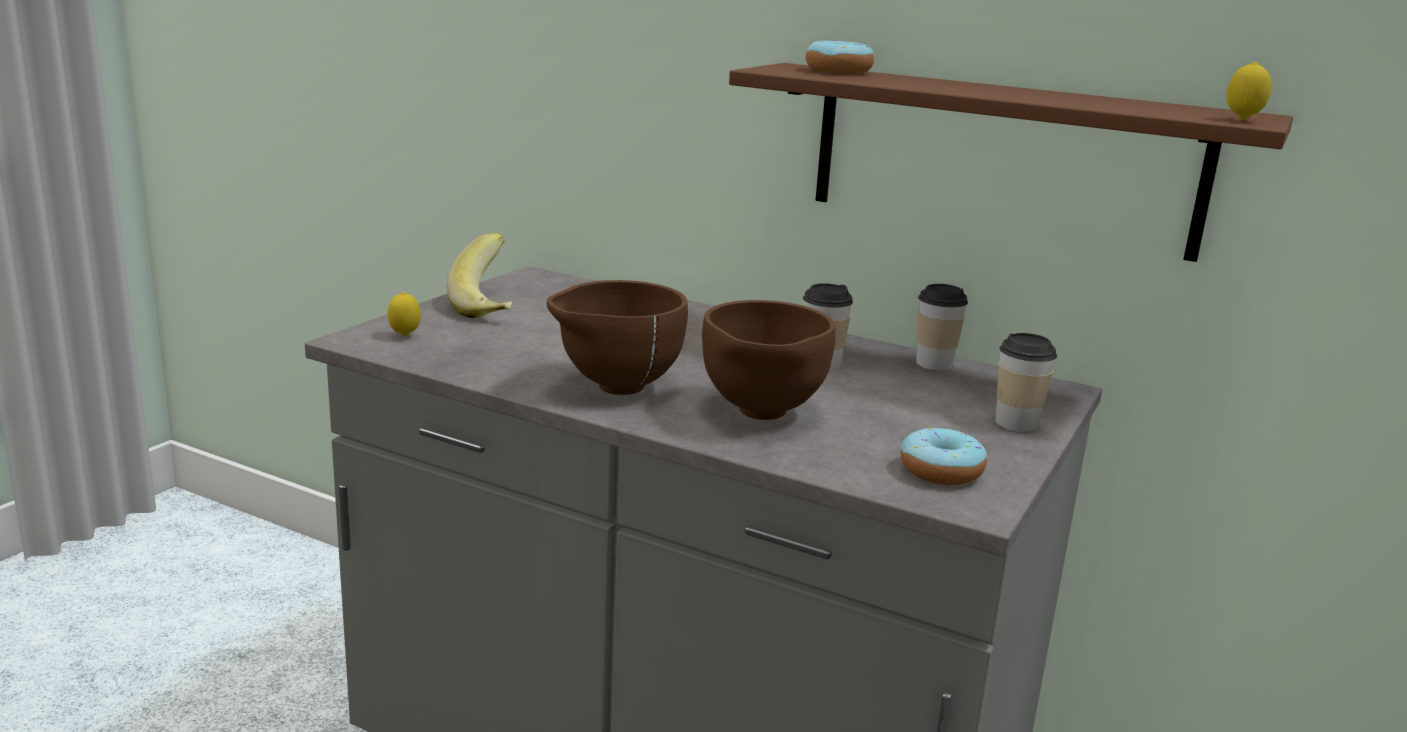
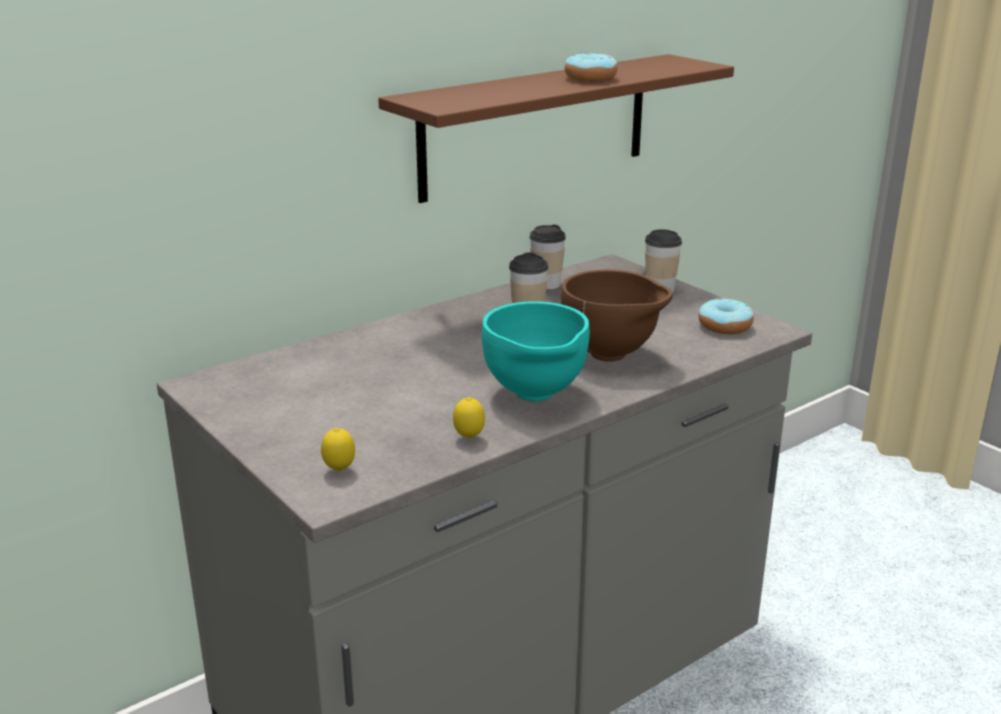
camera: 65 degrees left, 5 degrees up
(492, 307) = (284, 417): banana -> none
(614, 388) = (535, 396): brown bowl -> turquoise bowl
(838, 71) = (454, 93): donut -> donut (590, 78)
(1242, 120) = (695, 64): lemon -> lemon (469, 438)

